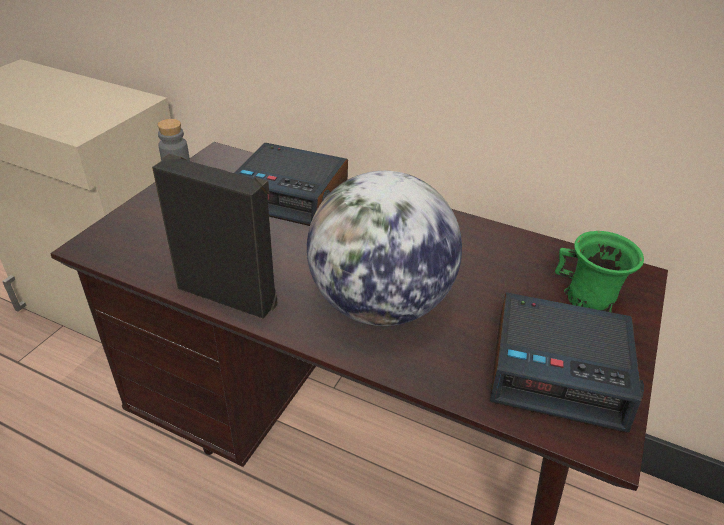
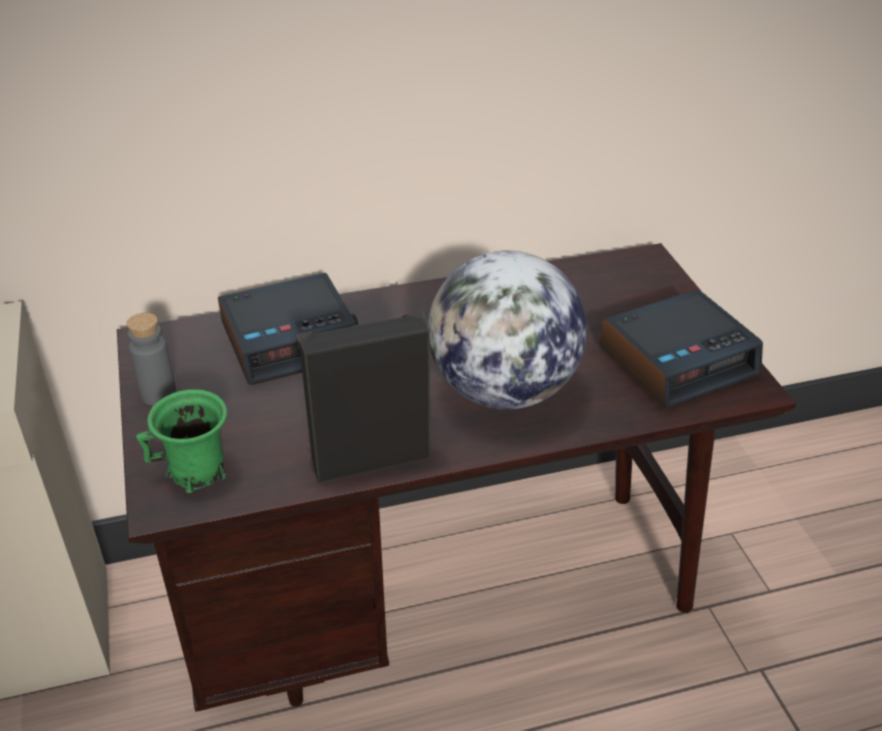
camera: 40 degrees left, 0 degrees up
(589, 301) = (640, 297): green mug -> green mug (198, 472)

